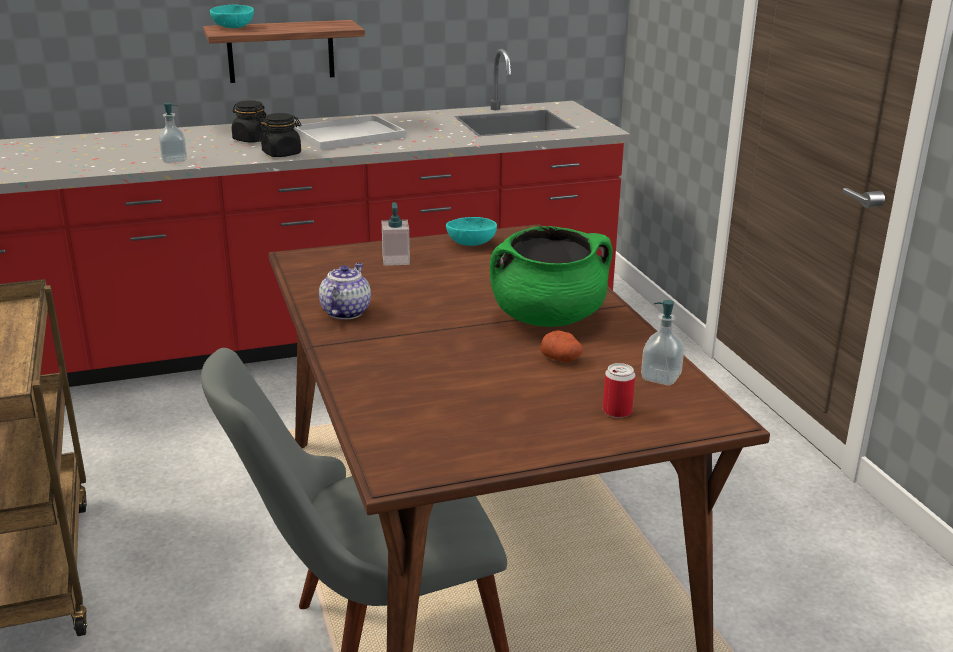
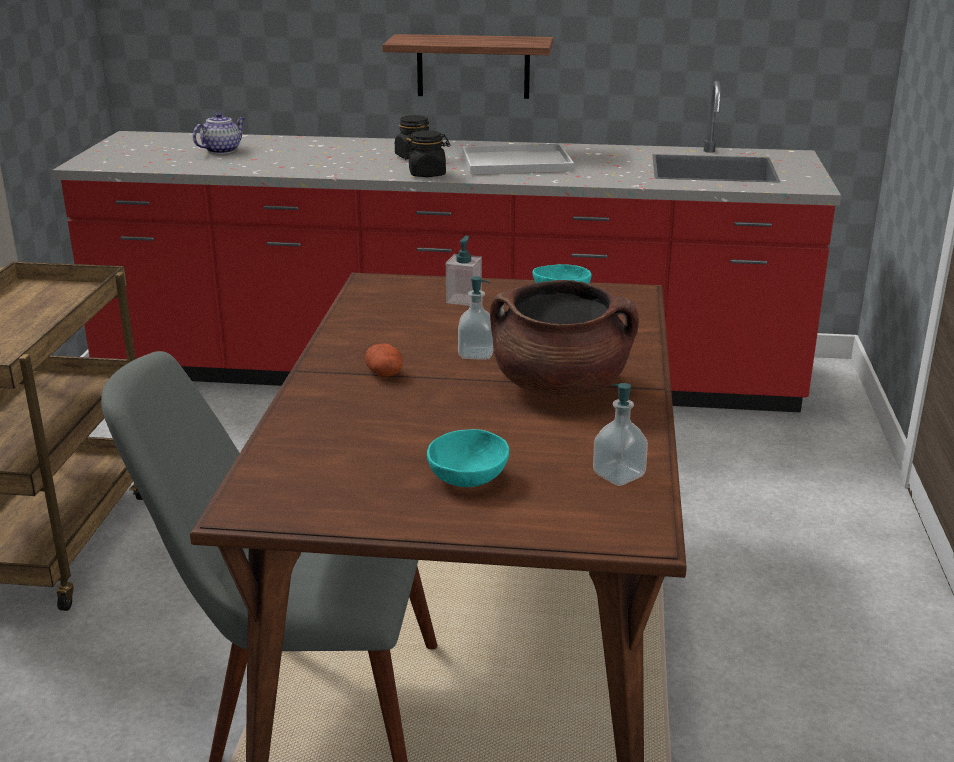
camera: 25 degrees right, 0 degrees up
(174, 160) = (320, 169): soap dispenser -> soap dispenser (476, 354)
(234, 27) = (420, 37): turquoise bowl -> turquoise bowl (468, 479)
(345, 312) = (360, 343): teapot -> teapot (222, 150)
(548, 318) = (560, 386): green cooking pot -> brown cooking pot
(562, 359) = (529, 432): potato -> potato (385, 374)
(617, 411) = (529, 501): can -> none

